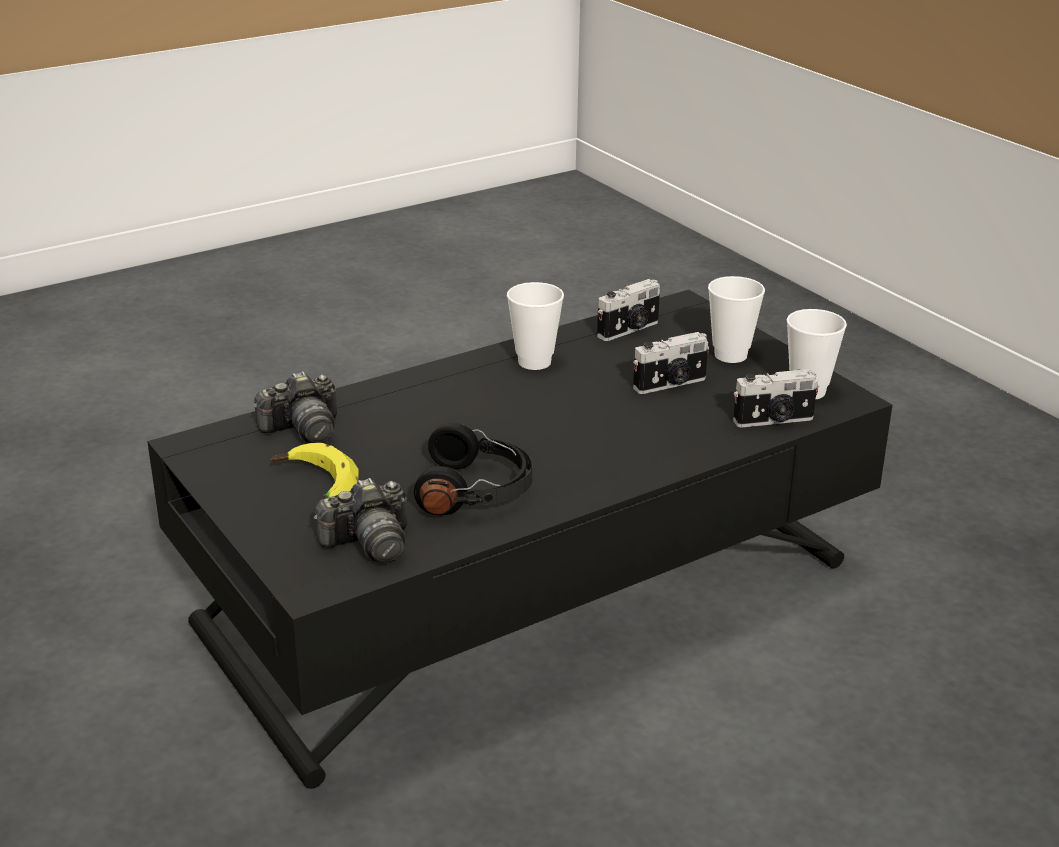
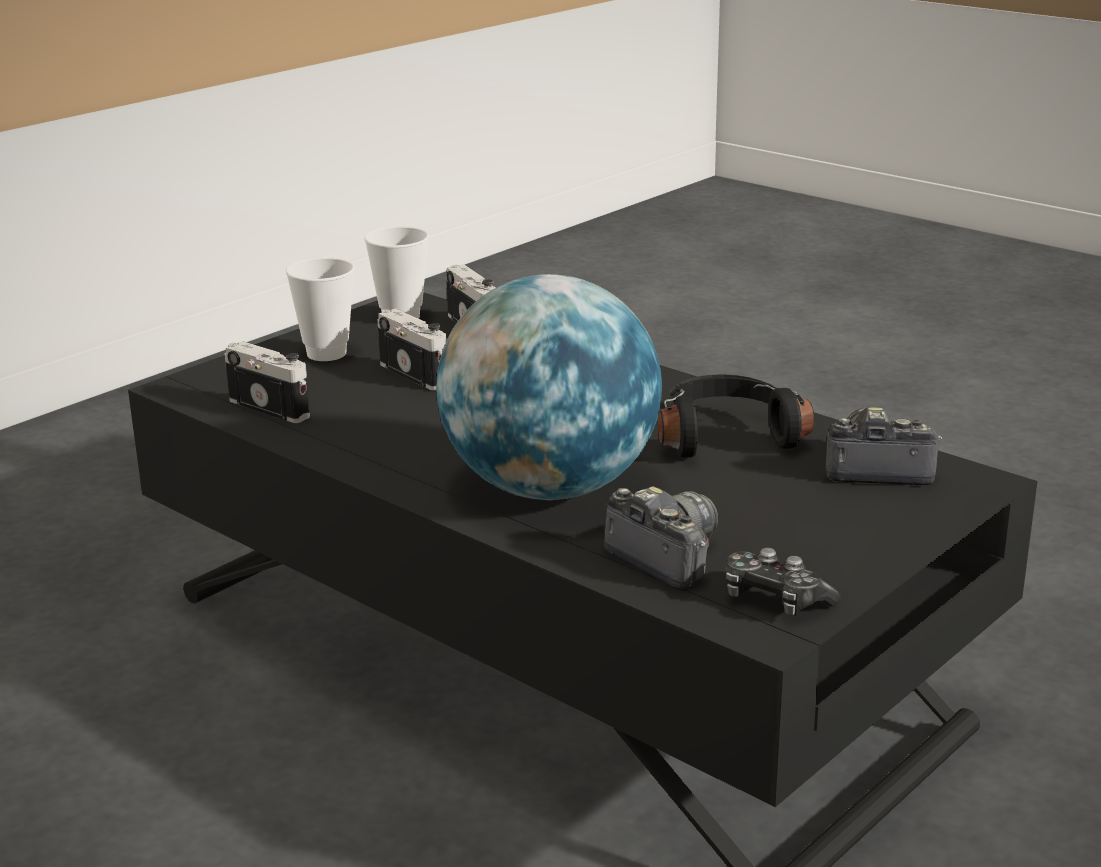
camera: 105 degrees left, 5 degrees down
(221, 455) = (774, 600): none -> game controller
(315, 485) = (791, 521): banana -> none
(369, 544) = (876, 469): camera -> camera turned 45 degrees counterclockwise
(433, 407) = (550, 488): none -> globe
(534, 362) = (390, 448): cup -> none

